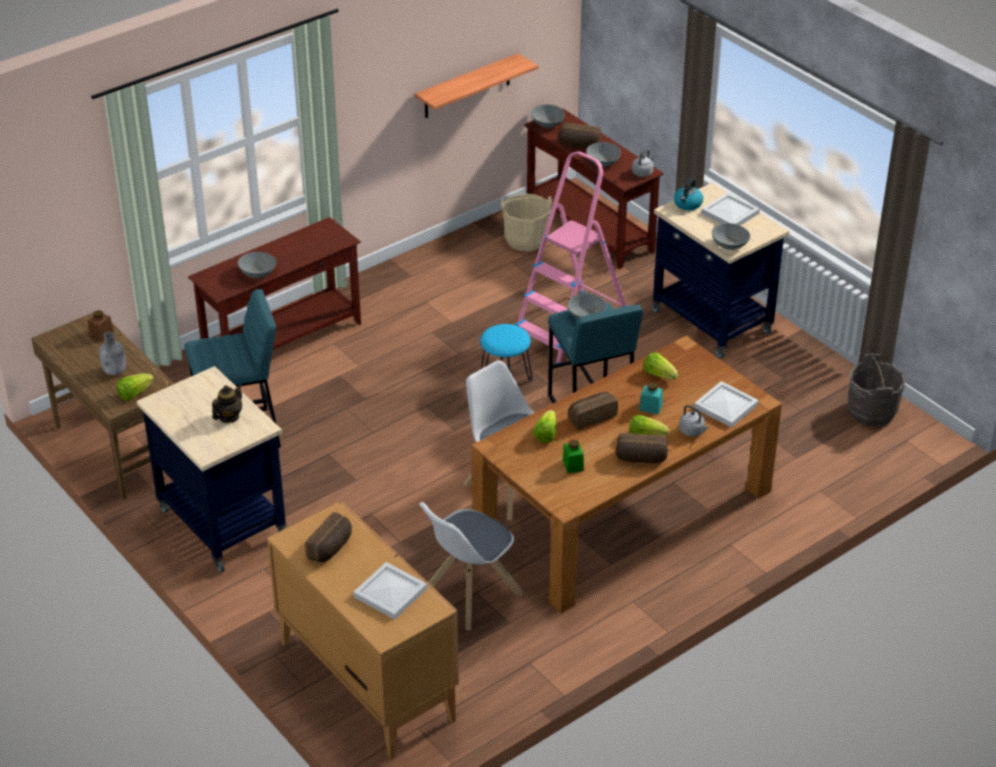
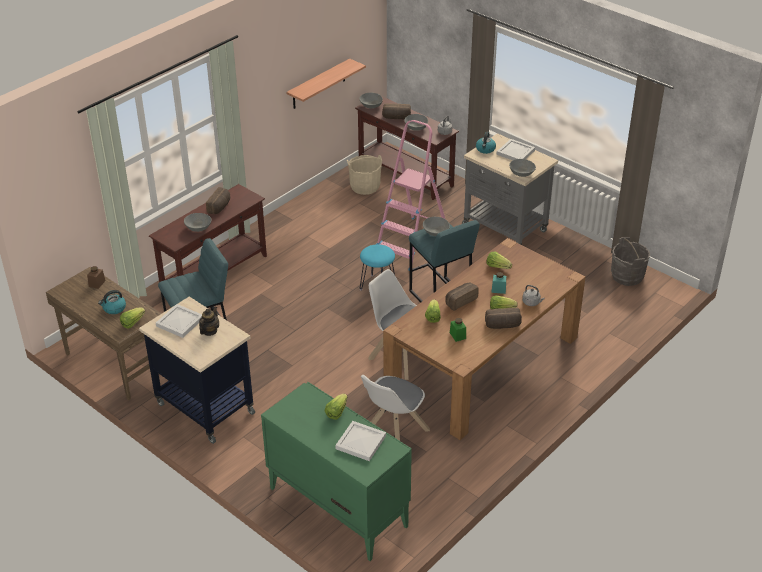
camera: 10 degrees left, 0 degrees up
(115, 371) = (114, 308): grey bottle -> kettle
(331, 548) = (309, 416): bread -> bread (220, 207)
(367, 681) = (338, 507): brown cabinet -> green cabinet
(369, 548) = (336, 412): none -> lettuce
(712, 323) = (505, 229): blue cart -> grey cart
(726, 407) = (549, 283): white tray -> white tray (180, 323)

